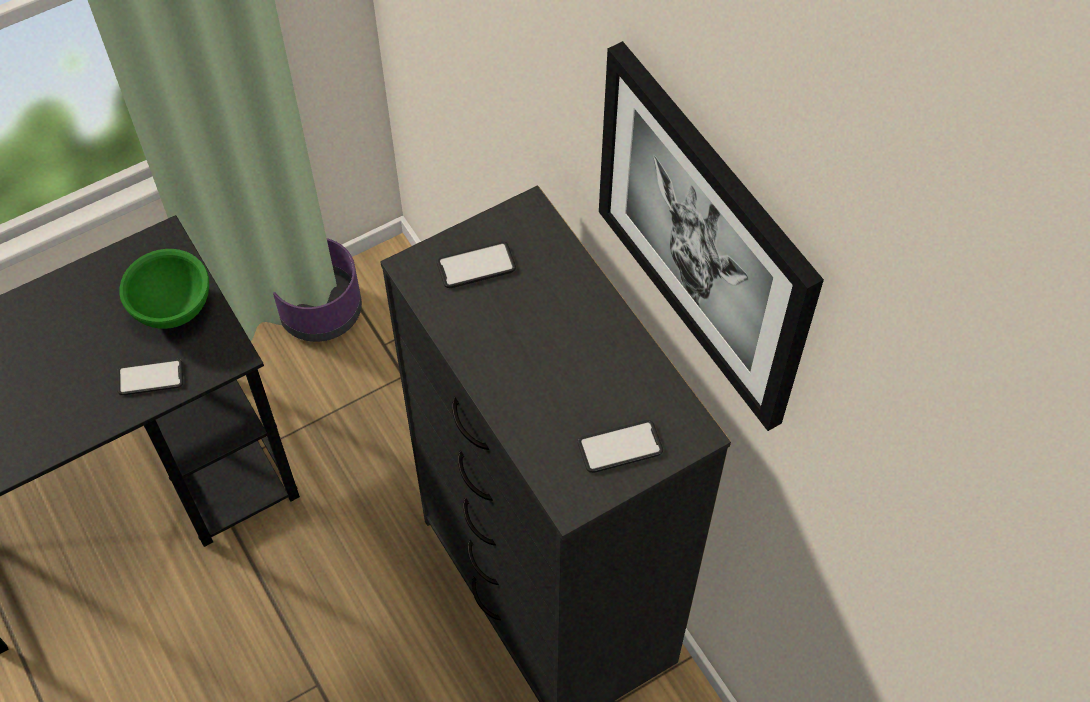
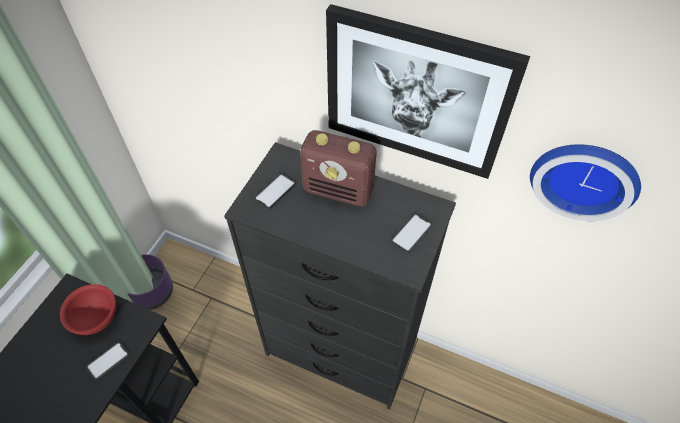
camera: 35 degrees left, 5 degrees down
(174, 307) = (97, 318): green bowl -> red bowl
(569, 318) = (339, 190): none -> radio
(884, 513) = (584, 176): none -> wall clock

